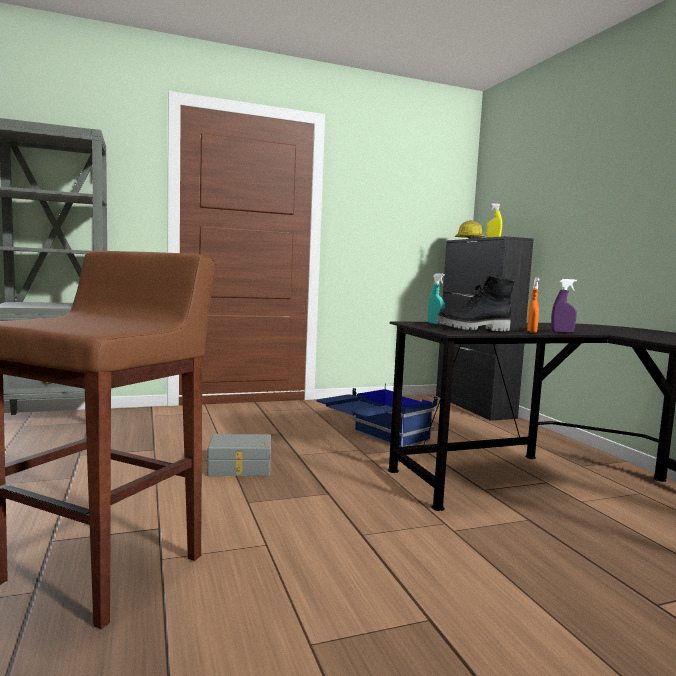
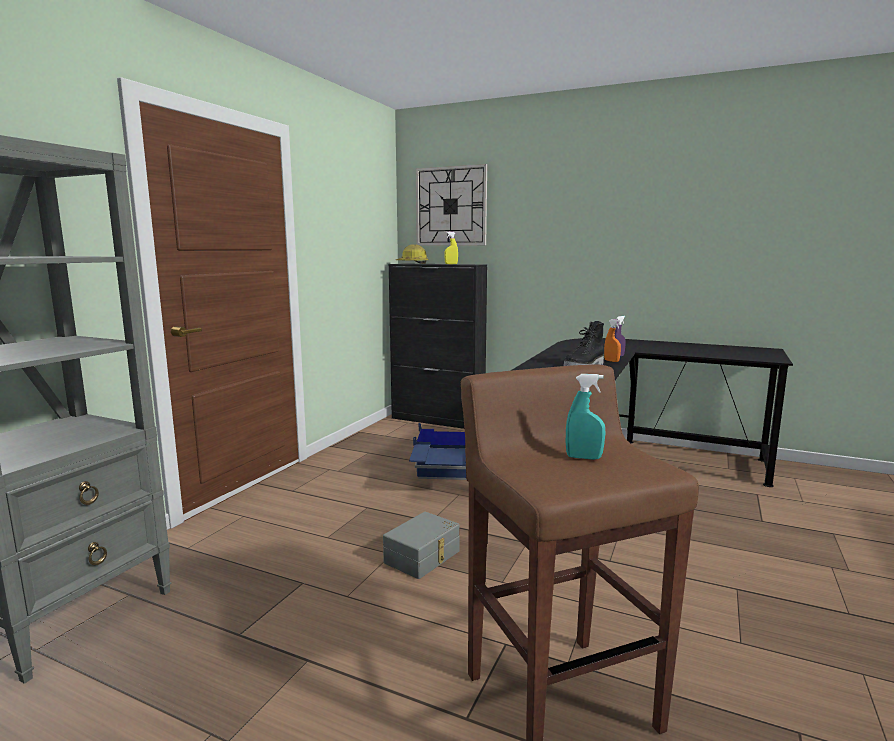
camera: 45 degrees left, 5 degrees up
(435, 323) = (540, 365): turquoise spray bottle -> turquoise spray bottle (584, 457)
(513, 179) = (451, 206): none -> wall clock

